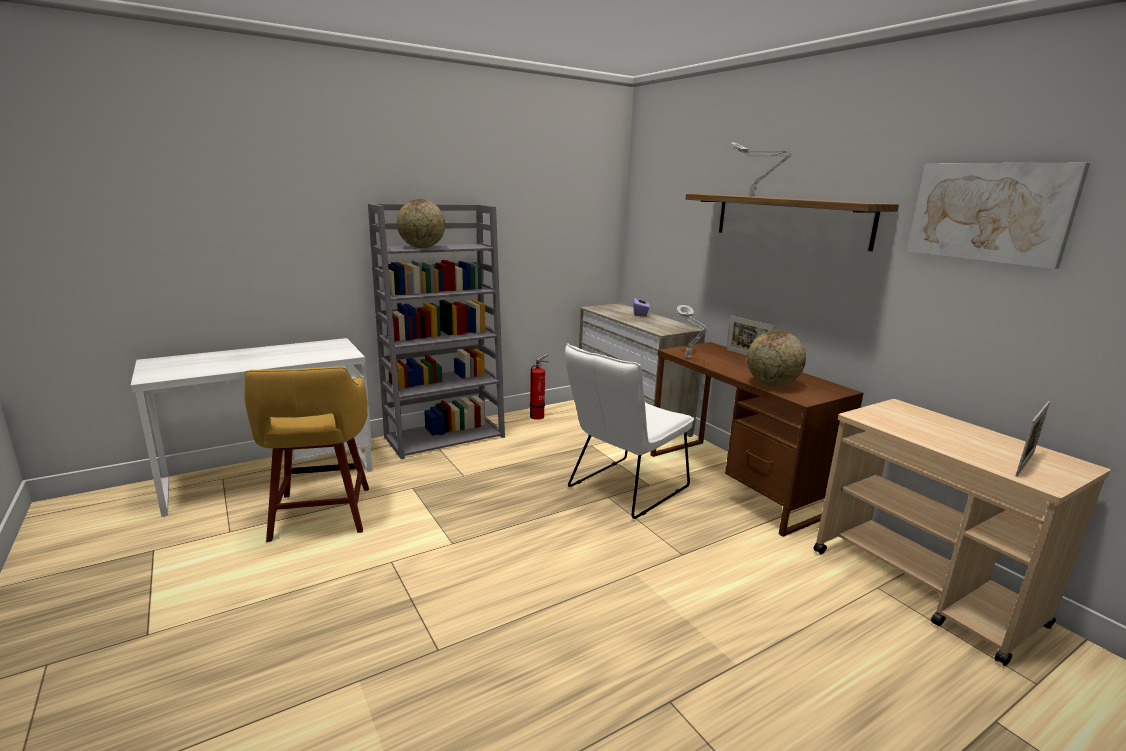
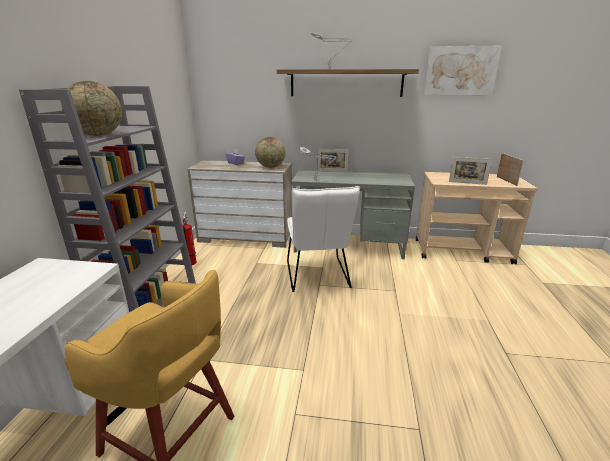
camera: 50 degrees left, 5 degrees up
(735, 482) = (349, 245): brown desk -> grey desk
(772, 384) = (379, 181): globe -> globe (271, 167)
(913, 435) = (467, 183): none -> picture frame

